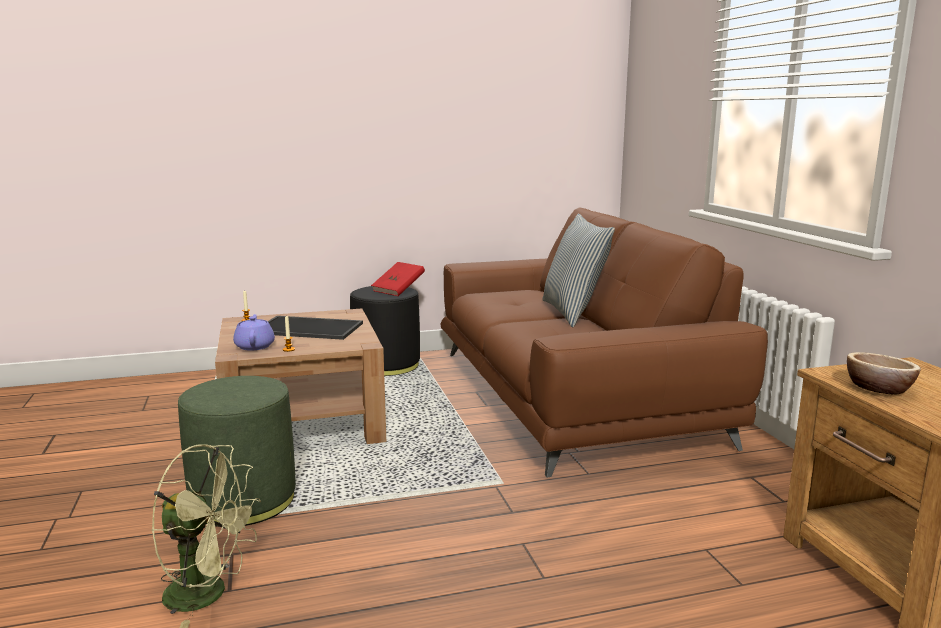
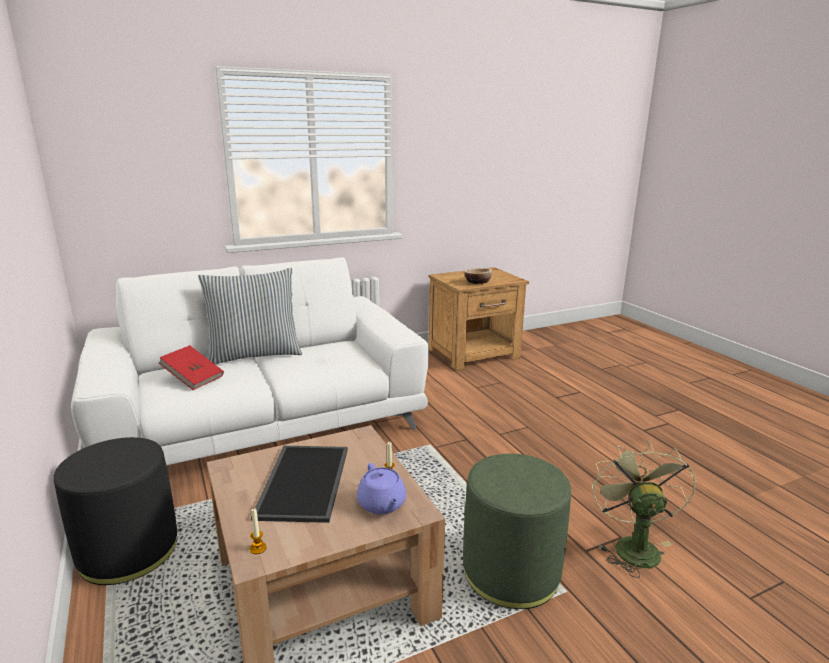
camera: 100 degrees left, 5 degrees up
(255, 346) = (382, 504): purple teapot -> purple teapot turned 90 degrees counterclockwise
(398, 290) = (111, 449): red book -> red book (193, 379)
(572, 395) = (263, 422): brown sofa -> white sofa

